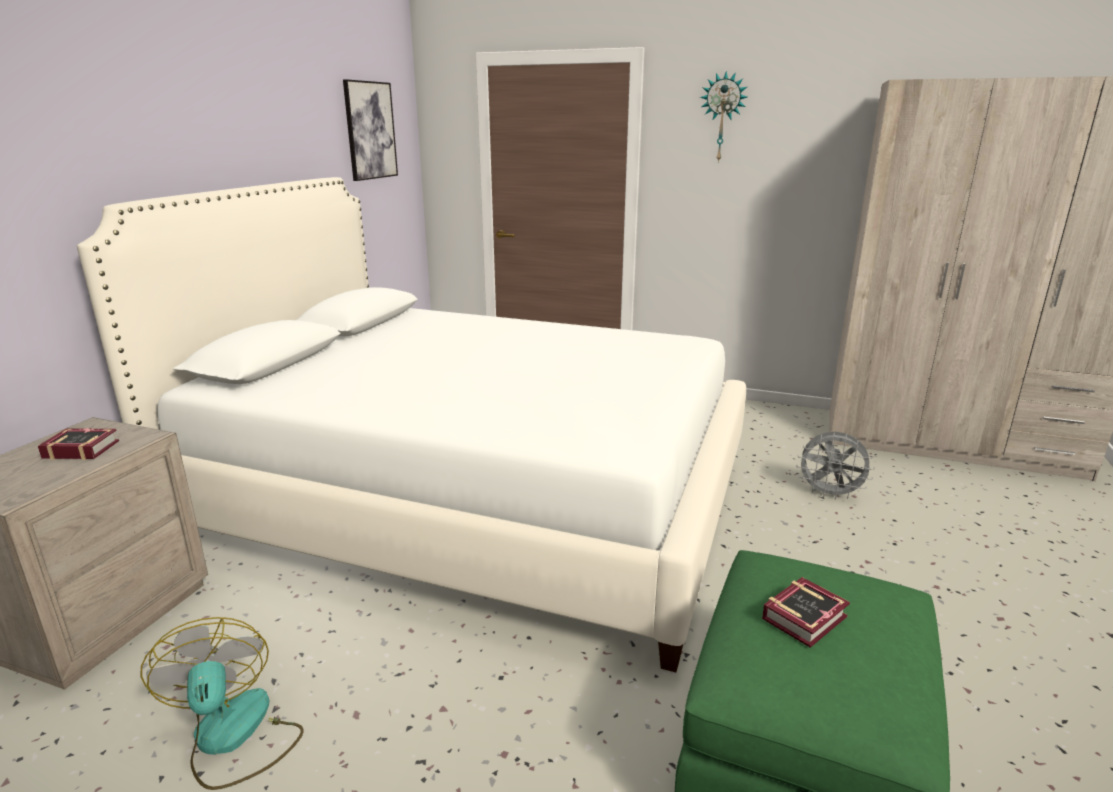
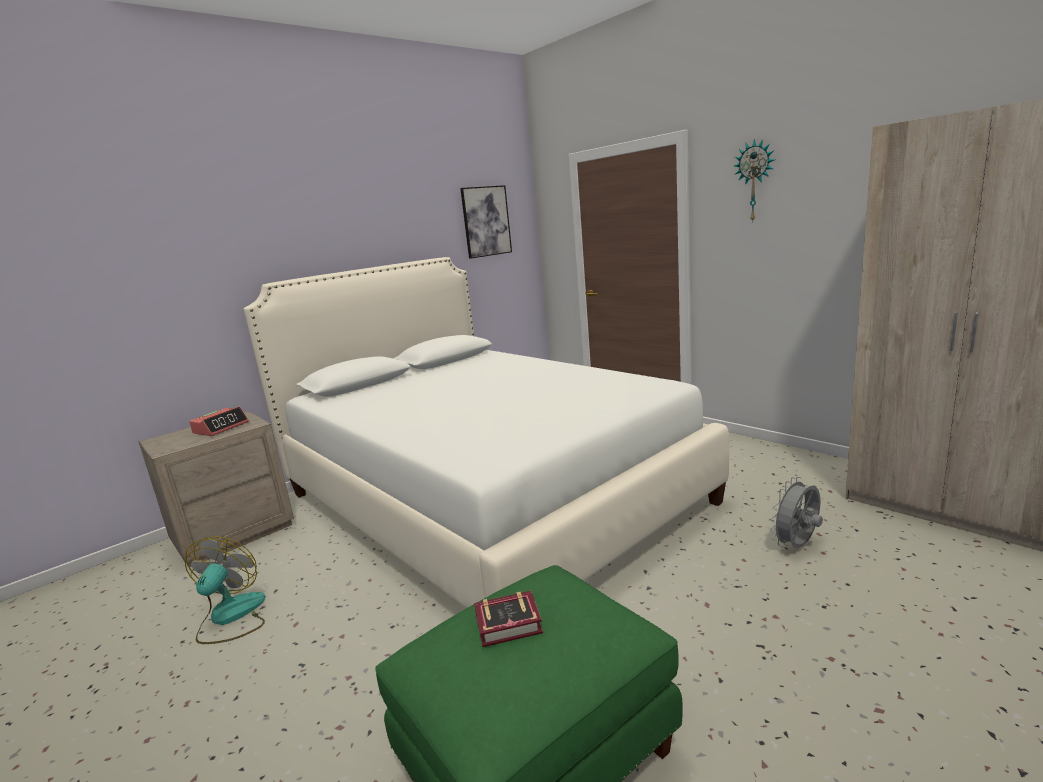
camera: 30 degrees right, 5 degrees down
(80, 449) = (221, 428): book -> alarm clock
(829, 494) = (797, 546): grey fan -> grey fan turned 90 degrees clockwise

